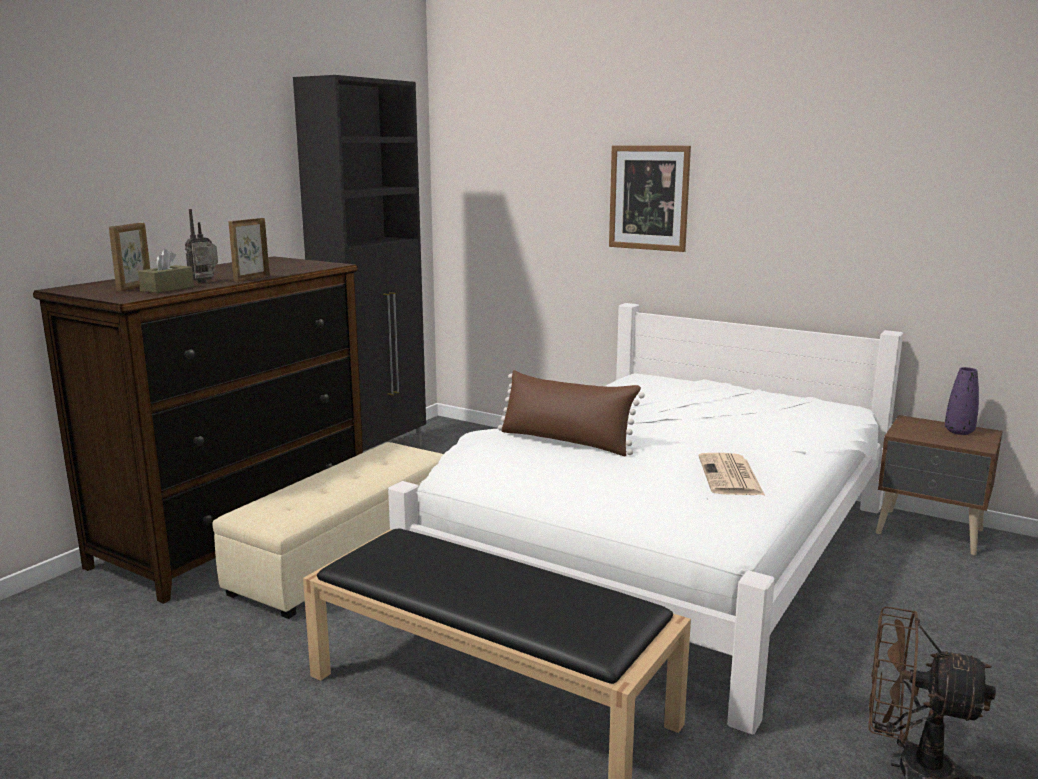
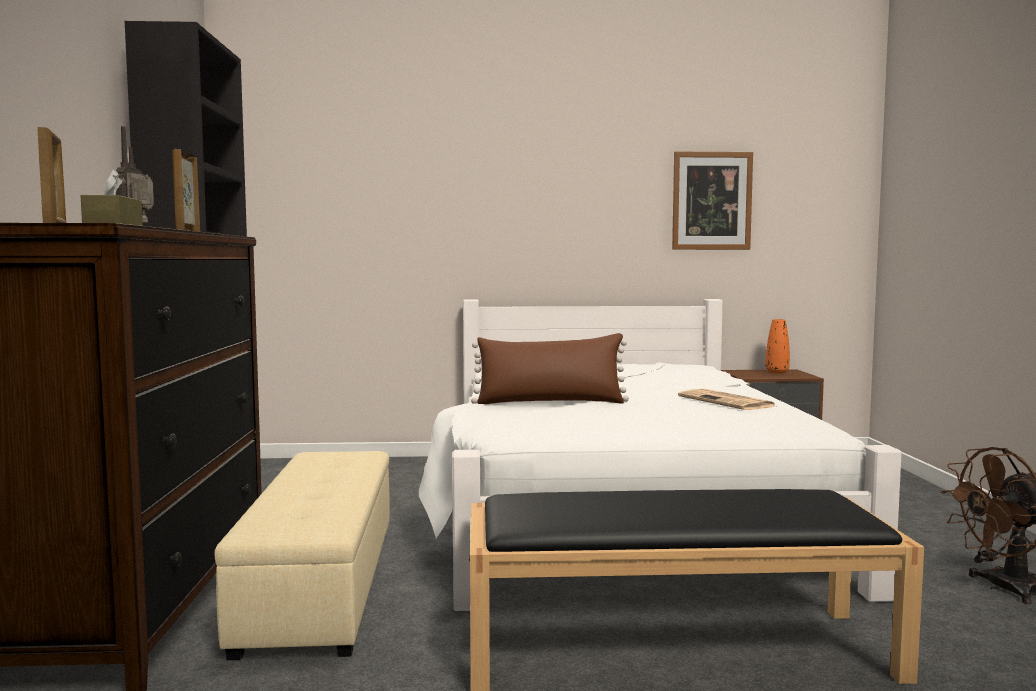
camera: 35 degrees left, 10 degrees down
(649, 198) = (481, 196): picture -> picture (711, 201)
(959, 432) = (777, 372): purple vase -> orange vase

